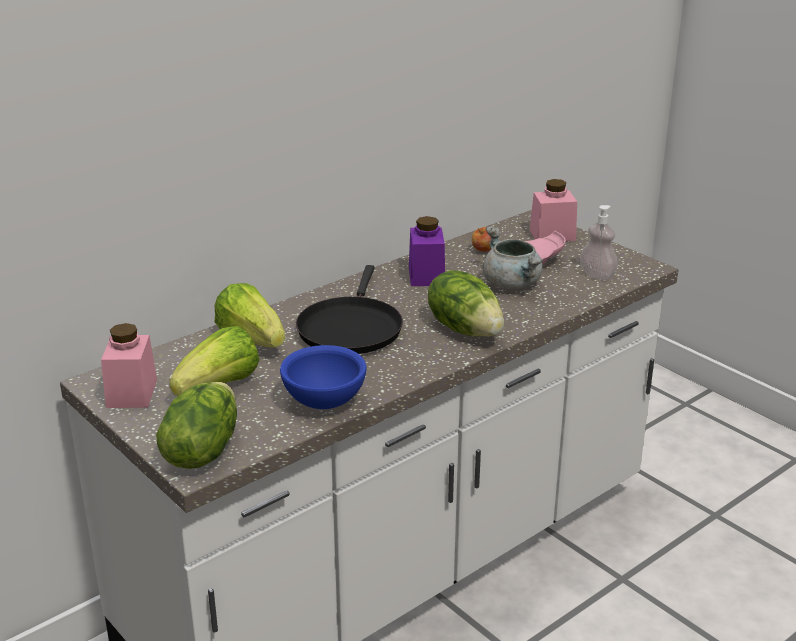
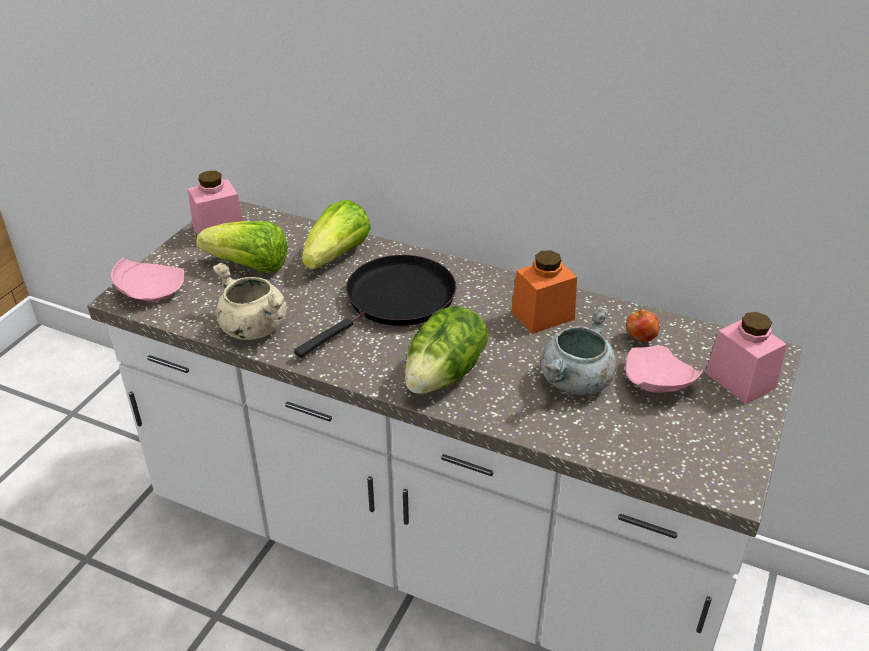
camera: 65 degrees right, 10 degrees up
(201, 450) = (150, 291): lettuce -> pink plate
(324, 402) = (252, 328): blue bowl -> beige cooking pot
(350, 328) = (395, 301): black frying pan -> black frying pan turned 150 degrees clockwise
(426, 276) = (542, 315): purple jar -> orange jar
(597, 275) = (664, 445): soap dispenser -> none

